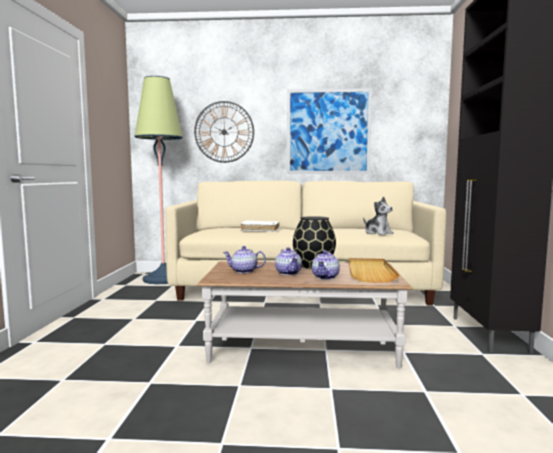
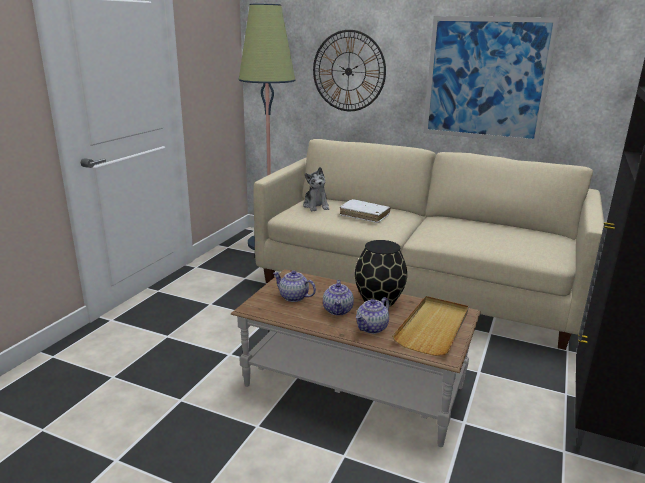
camera: 20 degrees right, 15 degrees up
(378, 233) = (509, 244): plush toy -> plush toy (316, 206)

